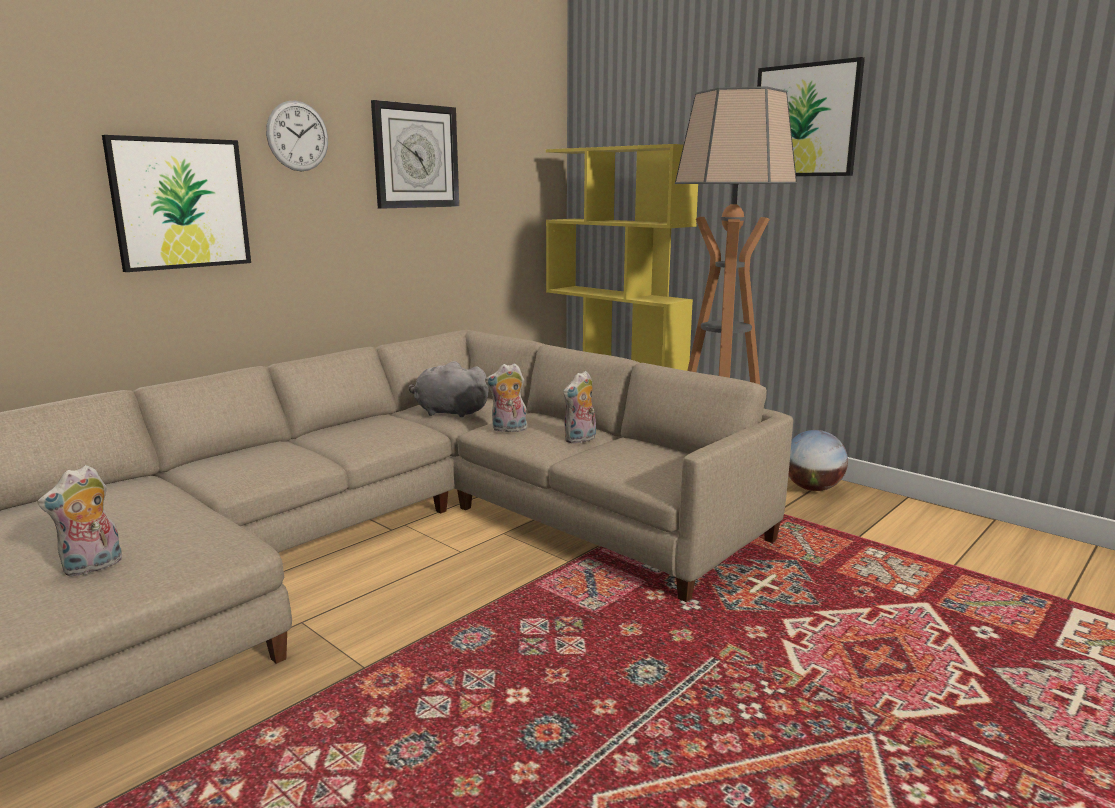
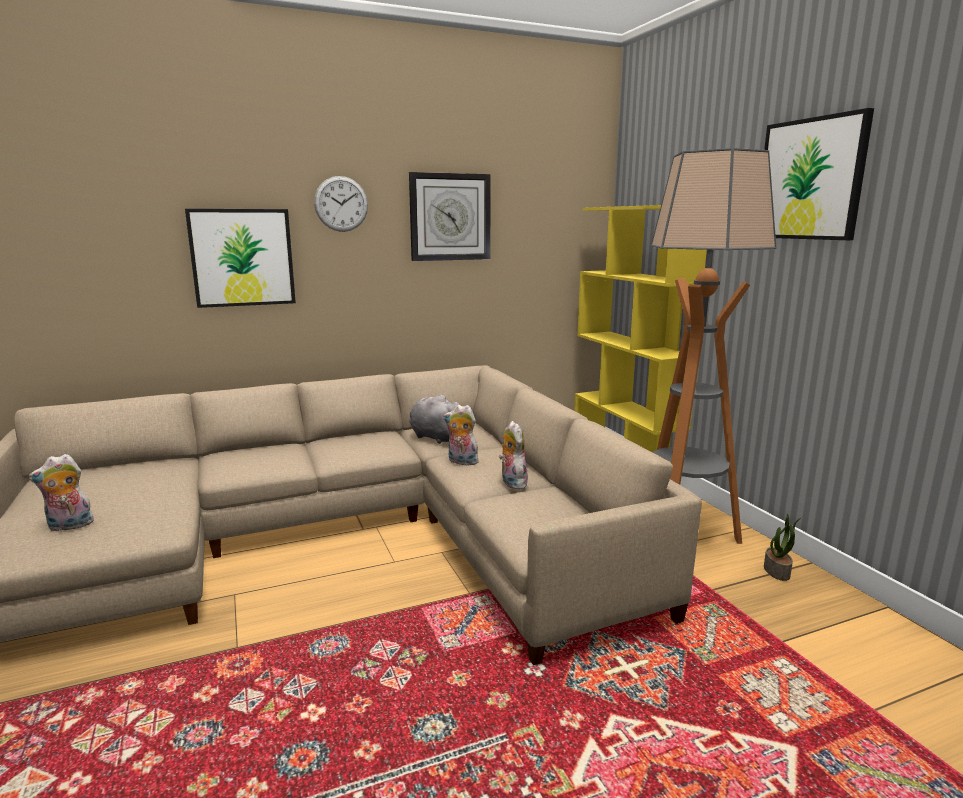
camera: 25 degrees right, 0 degrees up
(580, 440) = (511, 483): plush toy -> plush toy turned 90 degrees clockwise
(812, 488) = (777, 571): globe -> potted plant

